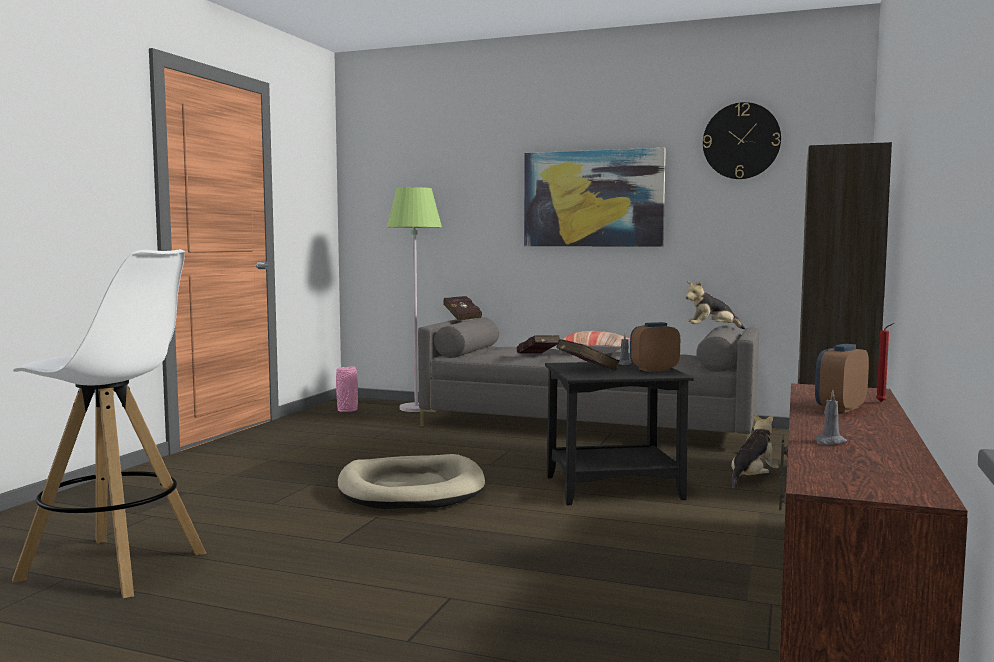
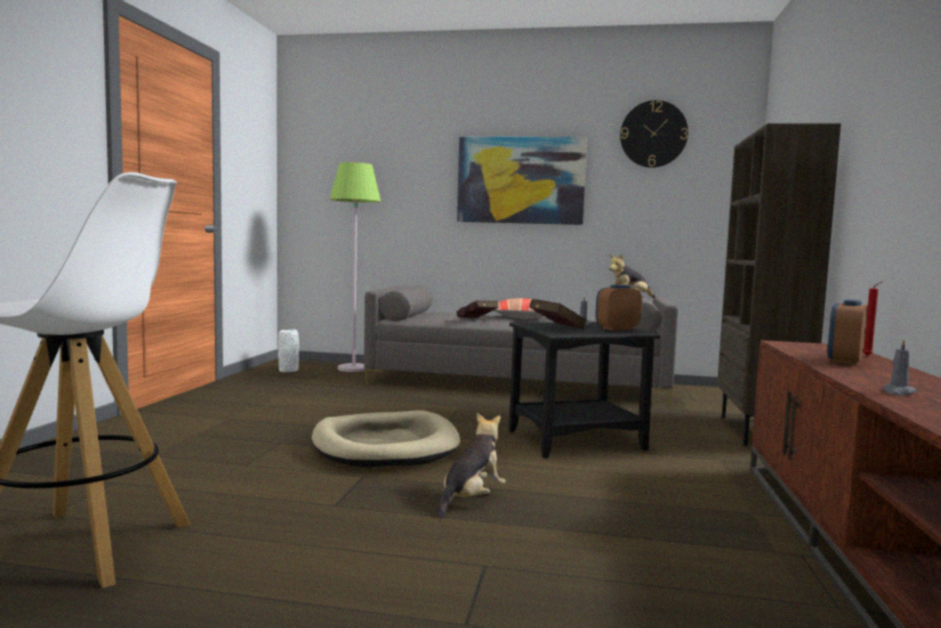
camera: 10 degrees left, 0 degrees up
(347, 410) = (288, 371): pink vase -> white vase
(462, 318) = (399, 285): red book -> none
(752, 479) = (690, 429): plush toy -> plush toy (471, 499)

